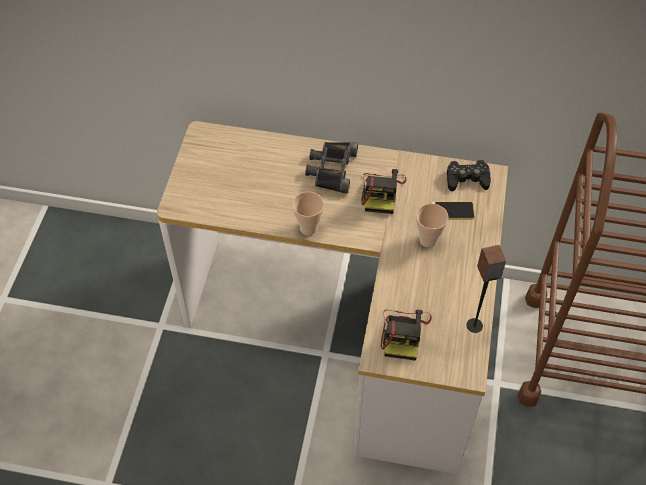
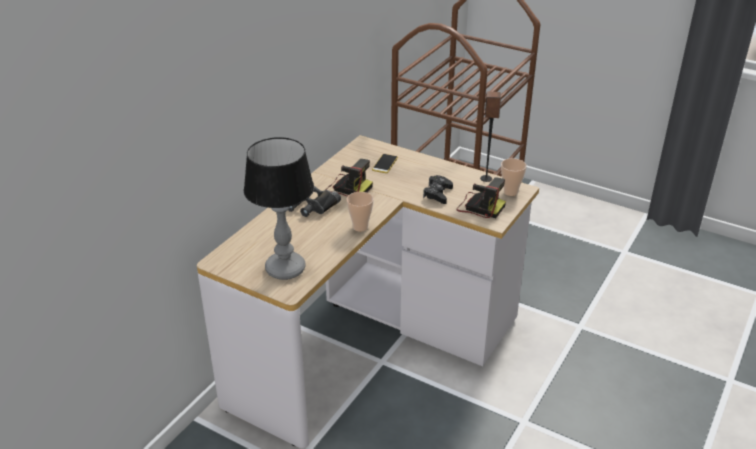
camera: 70 degrees left, 20 degrees down
(210, 191) = (286, 269): none -> table lamp
(428, 240) = (404, 179): cup -> cup (510, 192)
(467, 179) = (360, 152): black game controller -> black game controller (437, 194)

